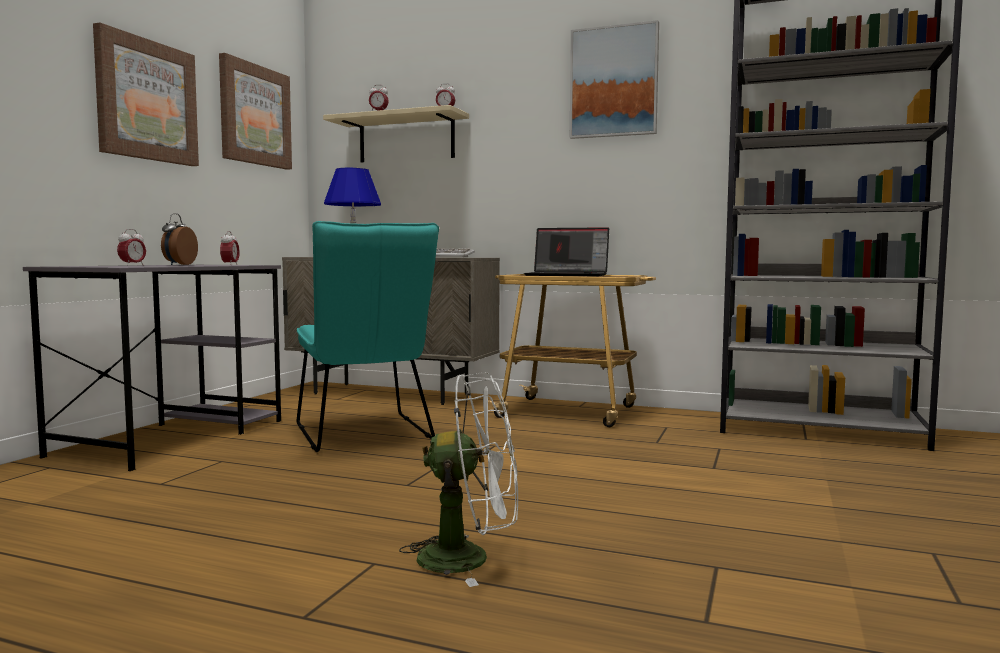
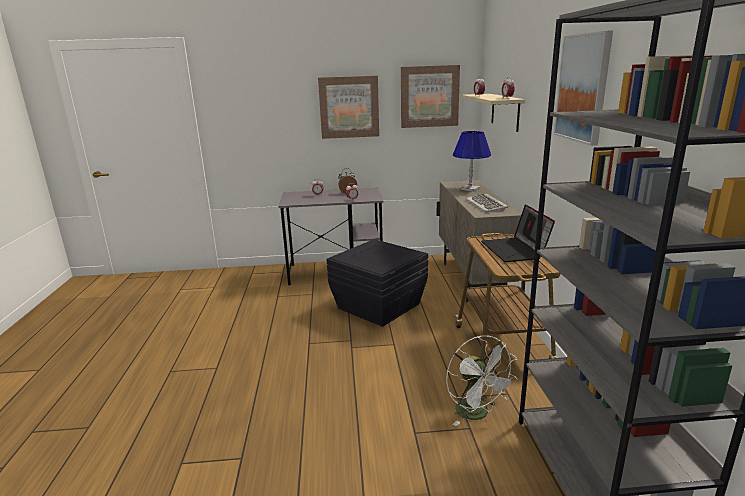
camera: 65 degrees right, 15 degrees up
(365, 435) = (378, 305): turquoise chair -> black storage box
(469, 558) = (227, 386): white fan -> white fan (477, 414)

